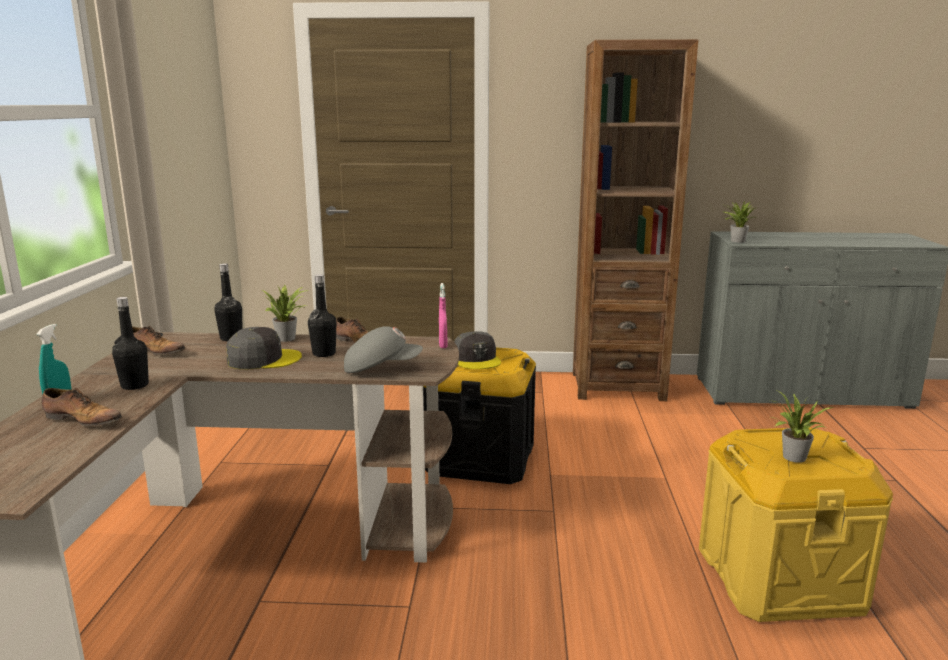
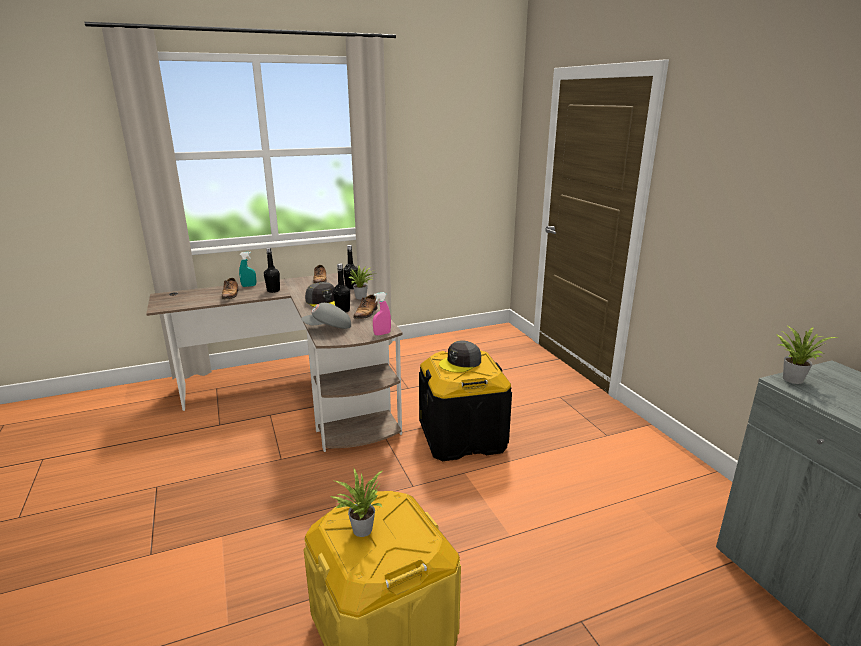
camera: 65 degrees right, 5 degrees up
(381, 368) = (328, 328): grey cap -> grey cap turned 105 degrees clockwise
(617, 386) = (676, 473): brown bookcase -> none

